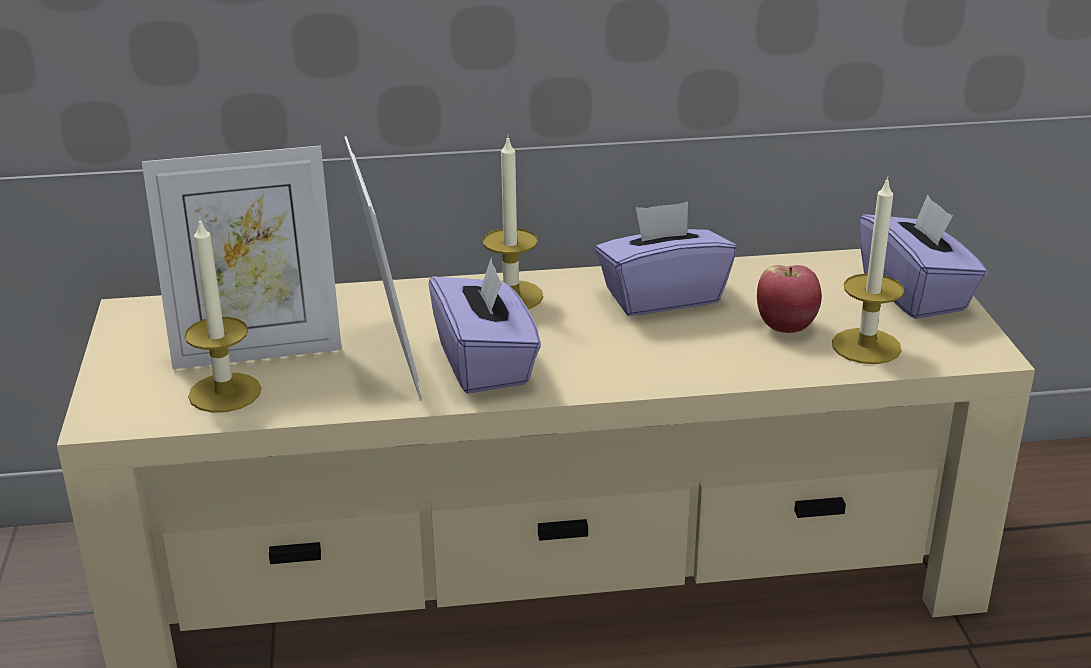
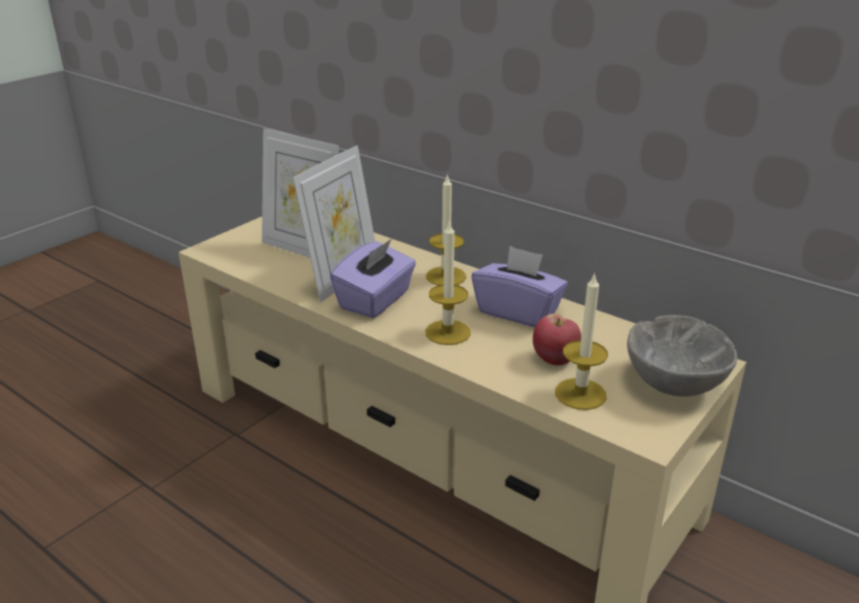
camera: 45 degrees right, 0 degrees up
(225, 393) = (260, 260): candle -> candle (448, 332)
(915, 293) = (673, 383): purple tissue box -> grey bowl

